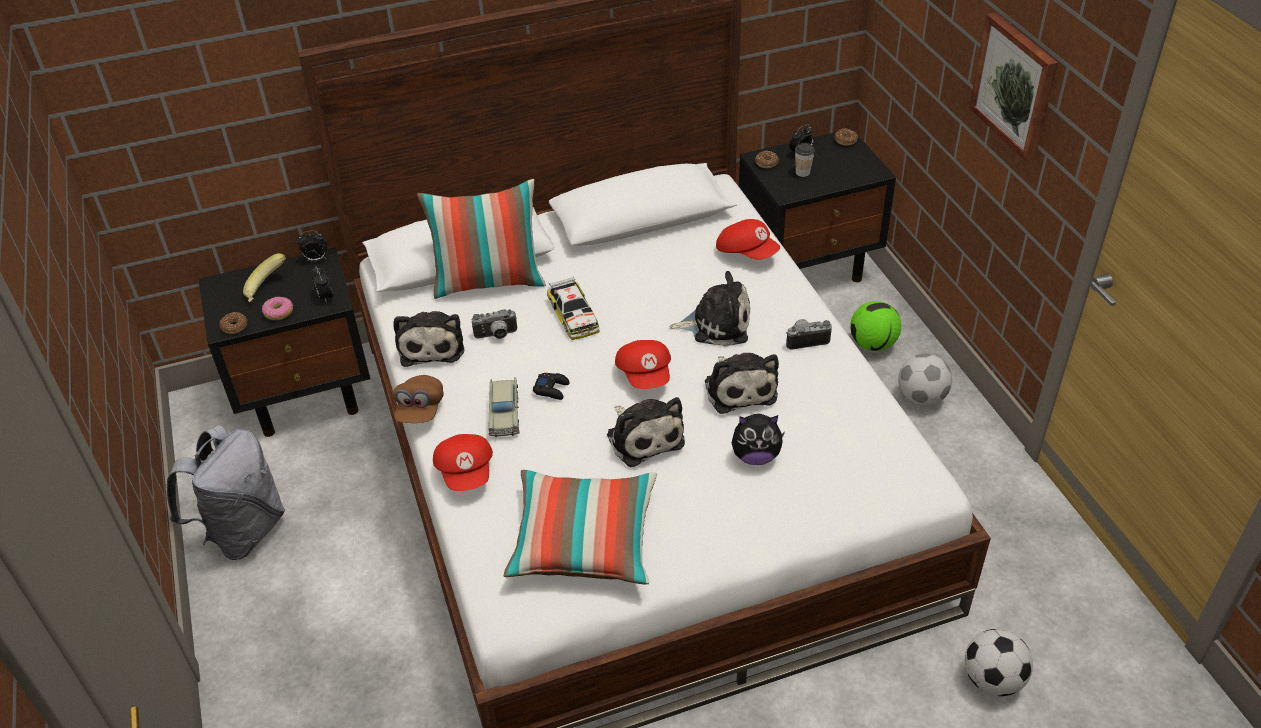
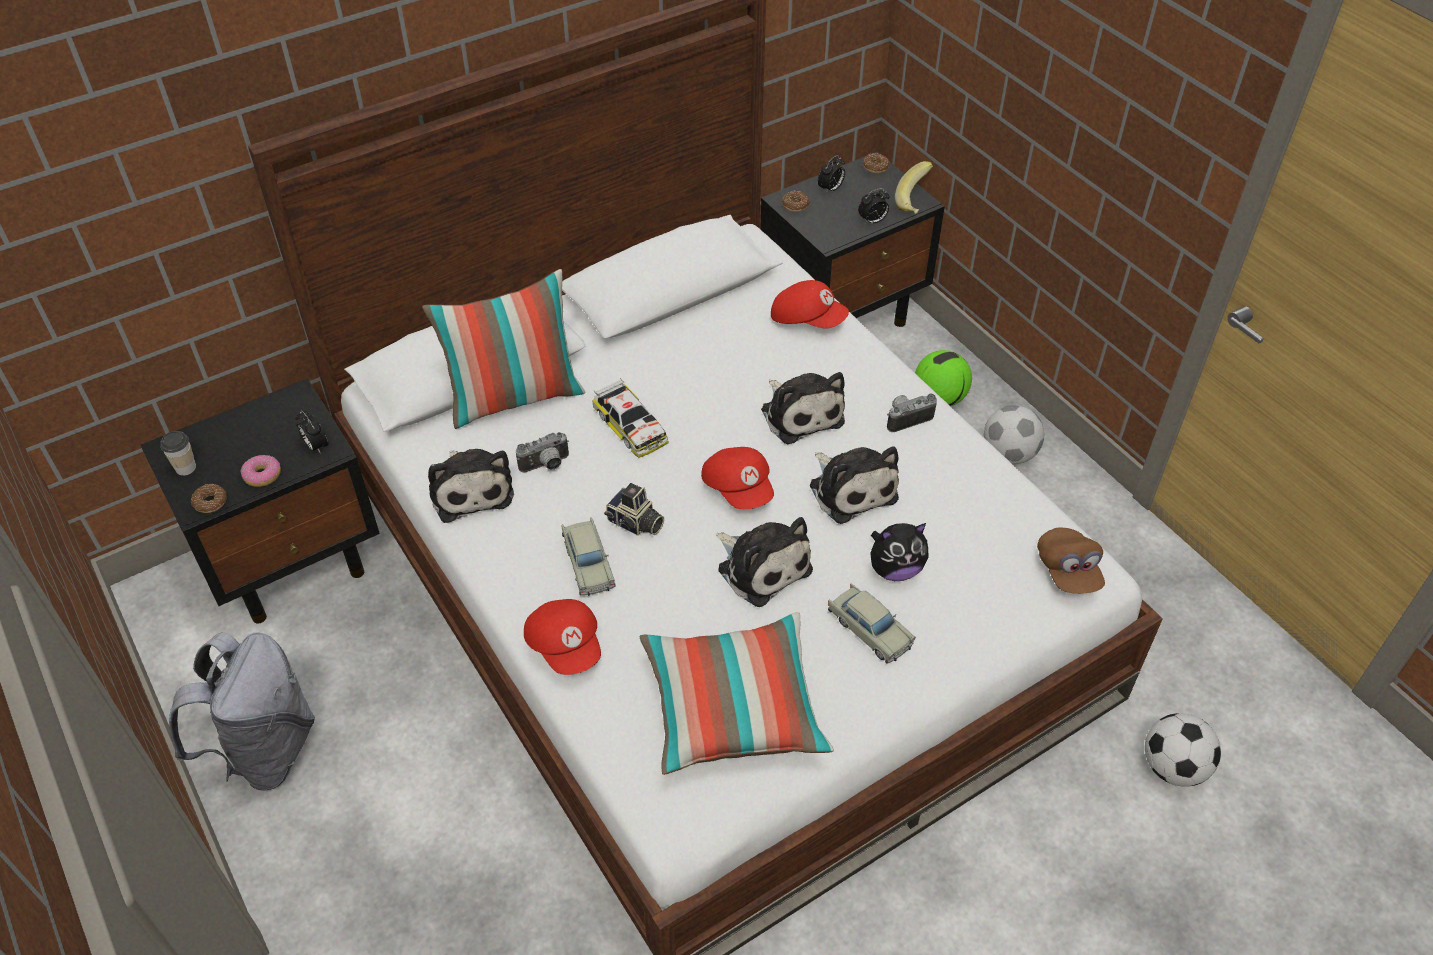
camera: 15 degrees left, 5 degrees up
(267, 290) = (238, 447): banana -> banana (915, 202)
(316, 259) = (288, 398): alarm clock -> alarm clock (872, 221)
(420, 410) = (483, 575): brown cap -> brown cap (1068, 571)
(552, 389) = (635, 524): black game controller -> camera
(716, 324) = (800, 413): plush toy -> plush toy turned 75 degrees clockwise
(718, 499) = (869, 629): none -> beige toy car
(802, 172) = (840, 212): cup -> cup (185, 468)
(1015, 85) = (1112, 99): picture -> none

